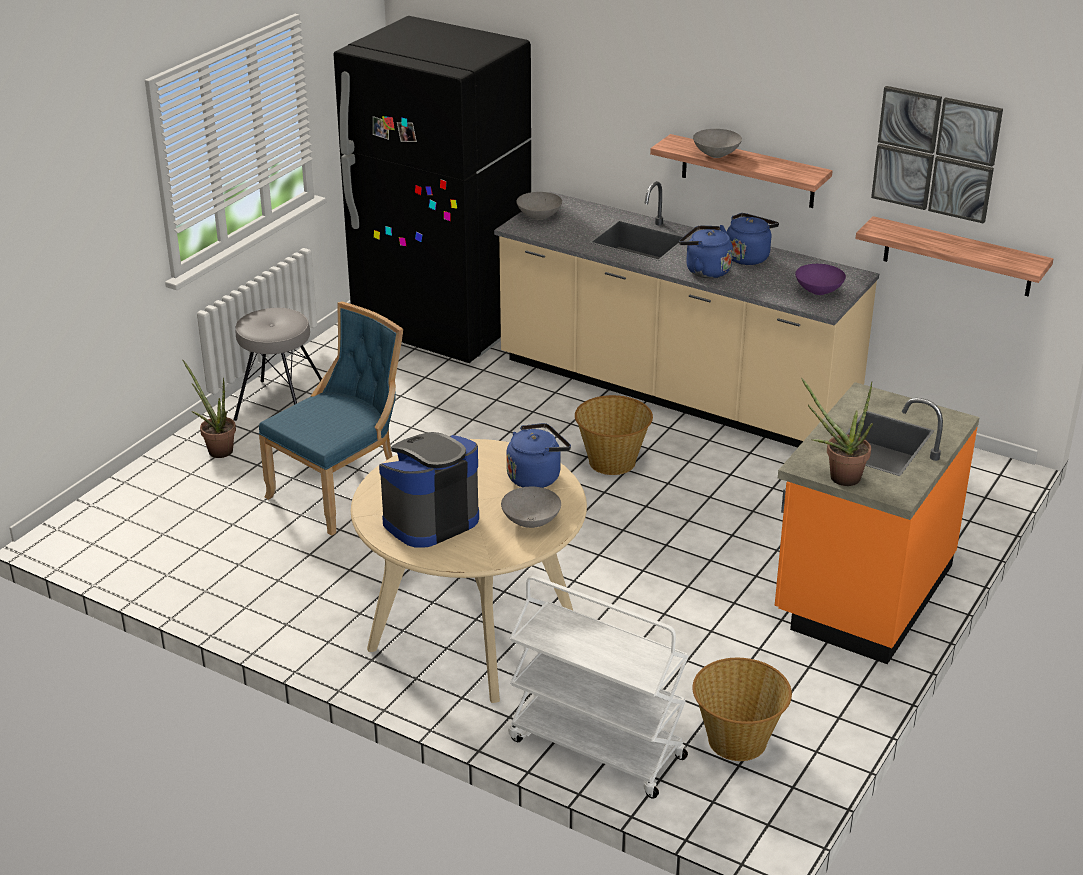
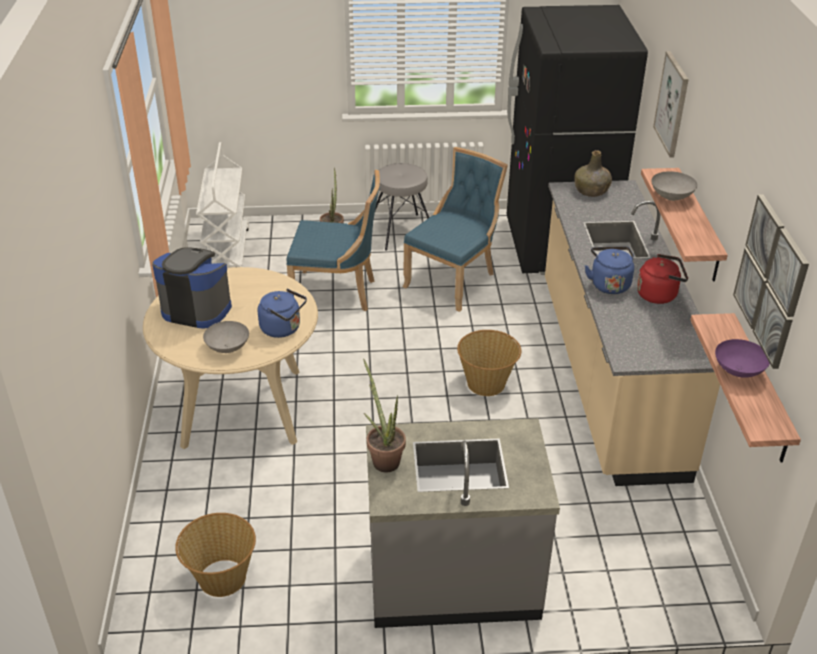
camera: 55 degrees right, 5 degrees up
(418, 409) = (454, 280): none -> blue chair
(540, 217) = (591, 190): grey bowl -> green bottle
(595, 748) = (166, 511): white cart -> white cart (226, 252)
(620, 76) = (672, 104): none -> picture
(748, 256) = (659, 294): blue kettle -> red kettle
(818, 292) = (649, 347): purple bowl -> purple bowl (737, 371)
(861, 592) = (453, 577): orange counter -> grey counter

